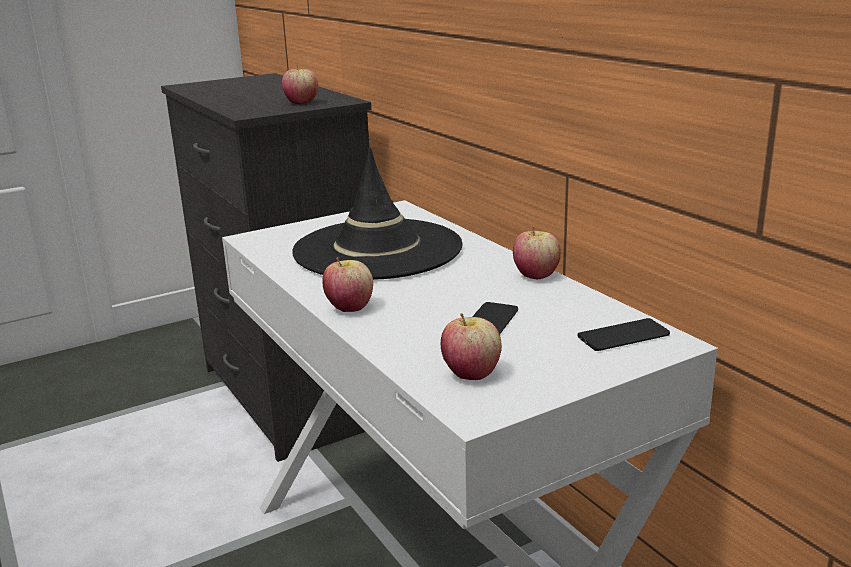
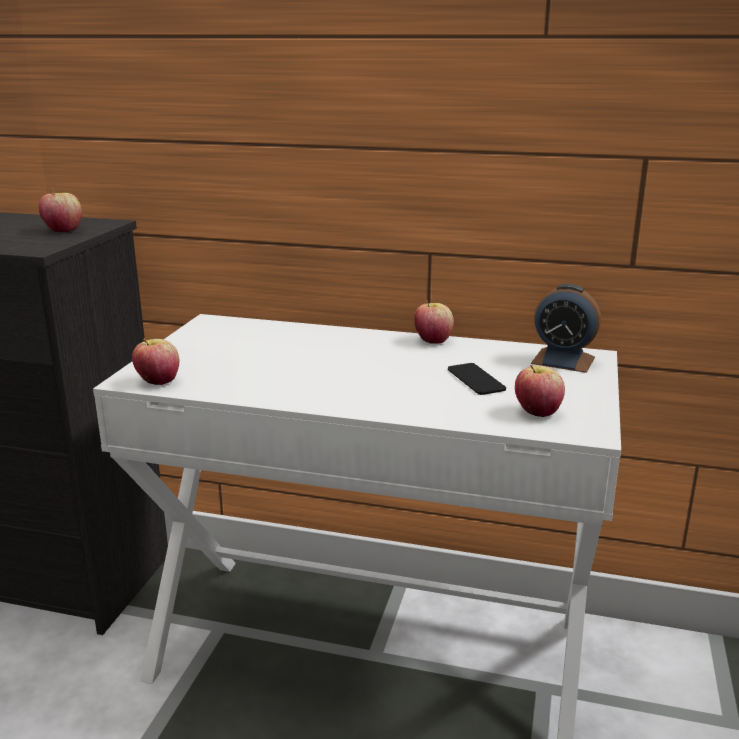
camera: 45 degrees left, 0 degrees up
(349, 307) = (359, 403): apple -> apple (158, 382)
(377, 250) = (276, 356): black hat -> none
(623, 336) = (563, 360): phone -> alarm clock

